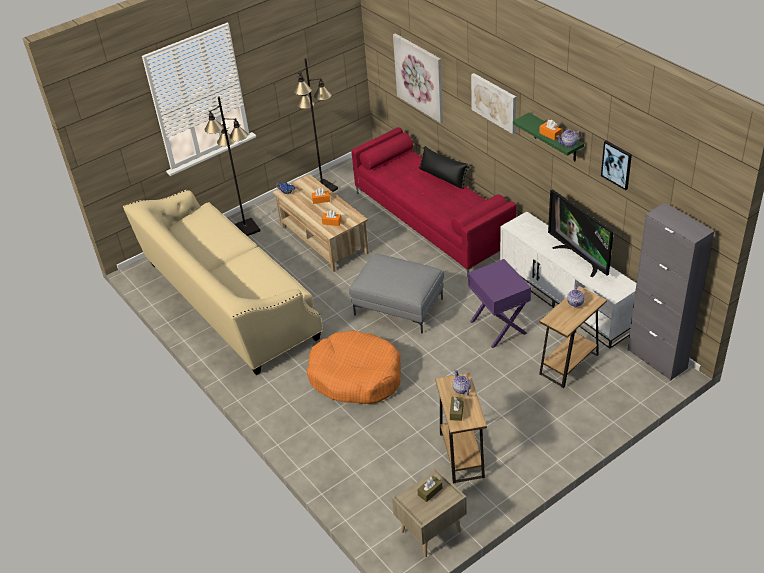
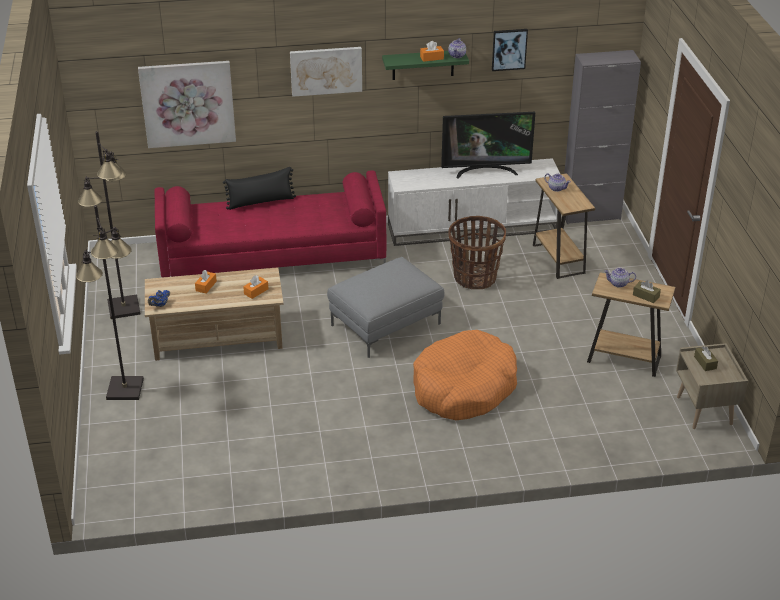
camera: 65 degrees left, 5 degrees down
(228, 301) = (248, 443): beige sofa -> none
(497, 327) = (474, 277): purple side table -> basket

